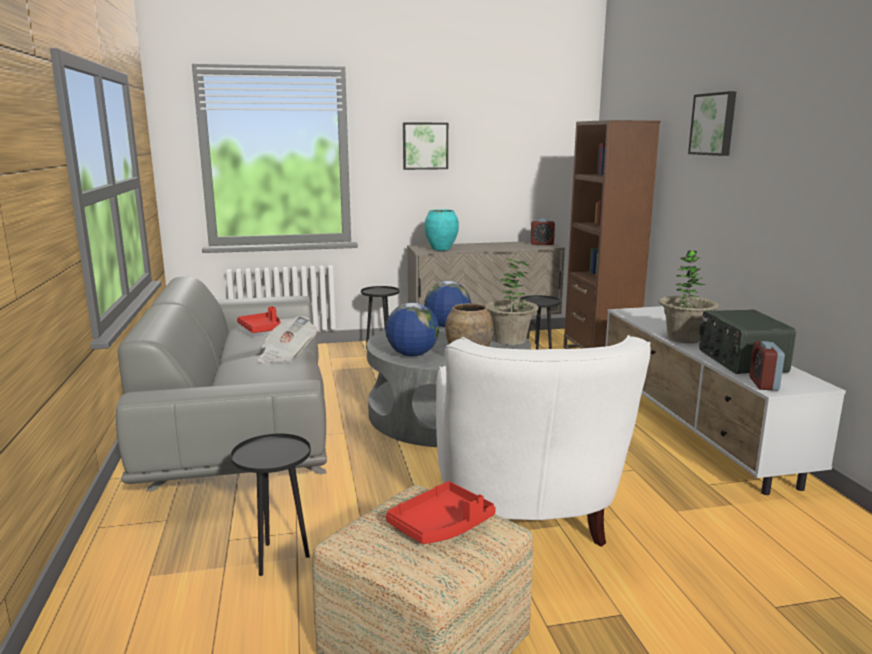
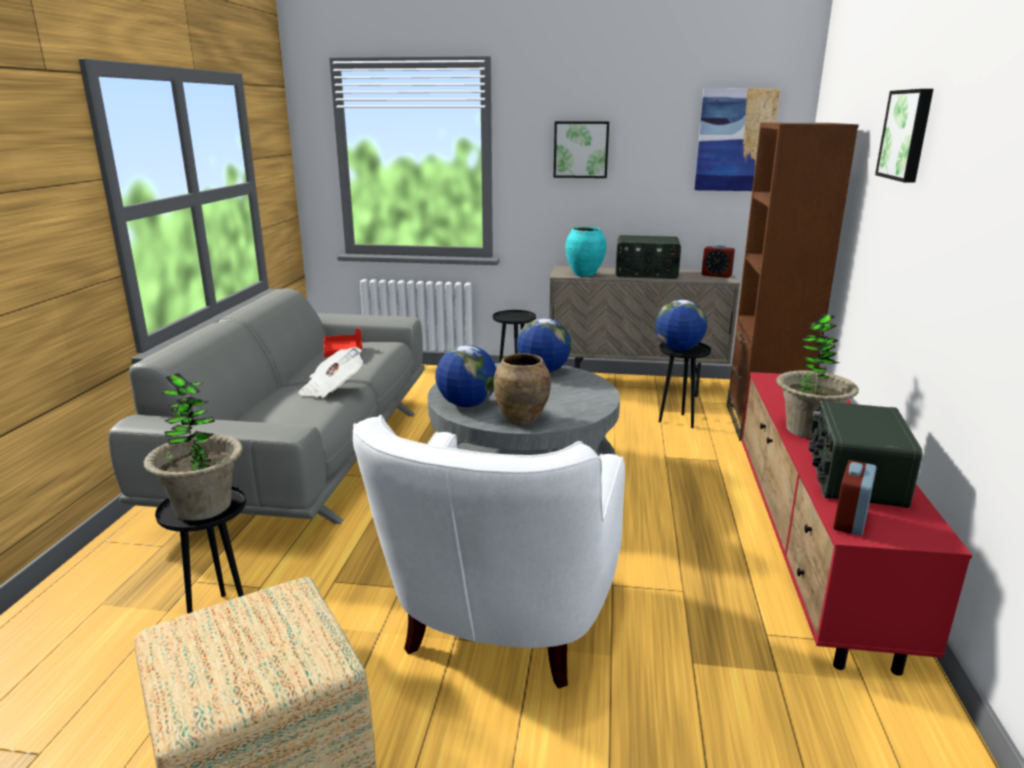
camera: 20 degrees right, 5 degrees up
(441, 525) = (266, 640): red tray -> none
(488, 246) = (646, 274): none -> radio
(510, 340) = (596, 400): potted plant -> potted plant (203, 507)
(535, 301) = (678, 349): none -> globe
(544, 137) = (735, 140): none -> picture
(694, 428) = (812, 547): white tv stand -> red tv stand

